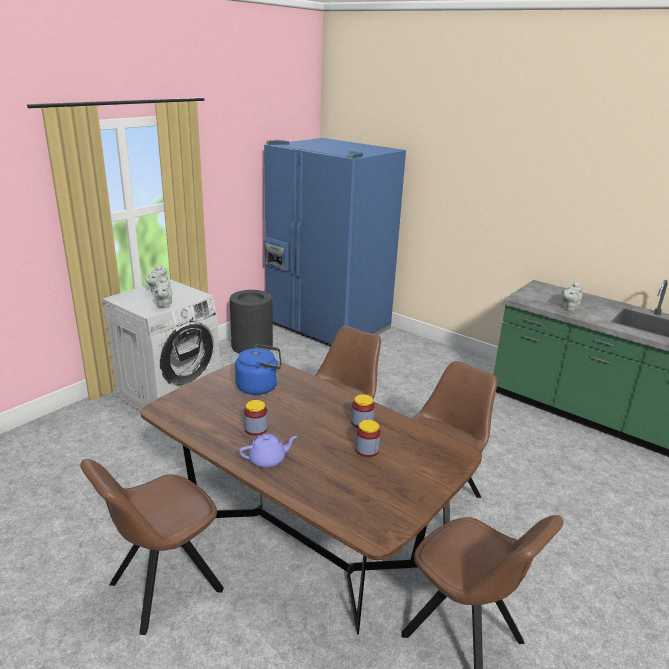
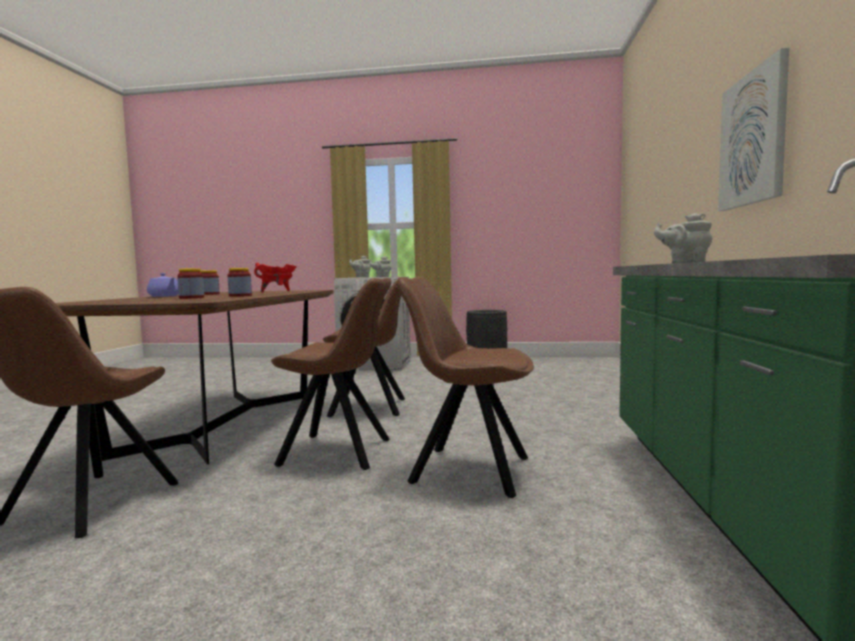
camera: 60 degrees right, 20 degrees down
(165, 586) = (155, 406): brown chair -> brown chair (469, 470)
(260, 386) = (277, 291): blue kettle -> red cooking pot
(328, 327) = (580, 367): blue fridge -> none
(547, 208) = (753, 139): none -> picture

